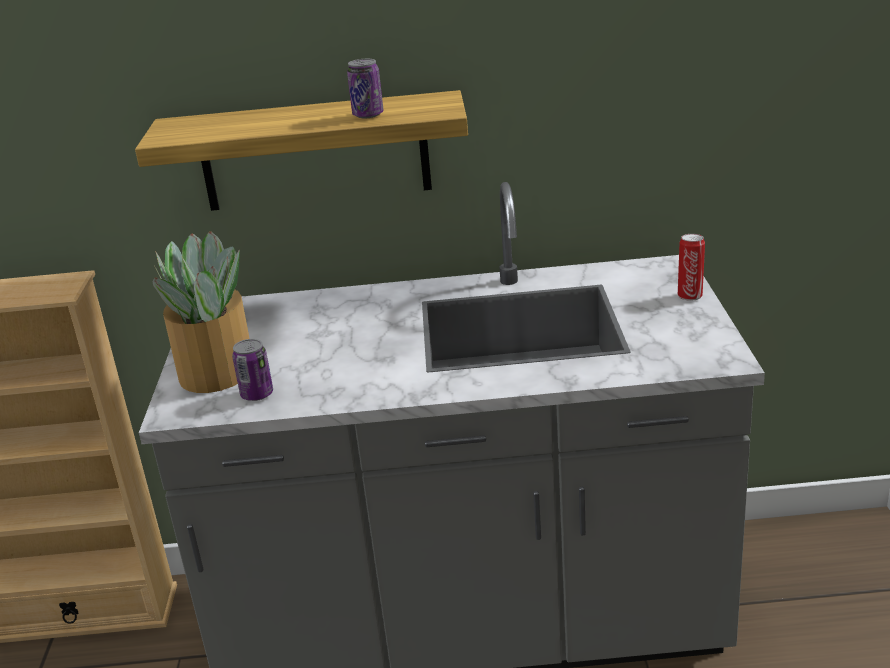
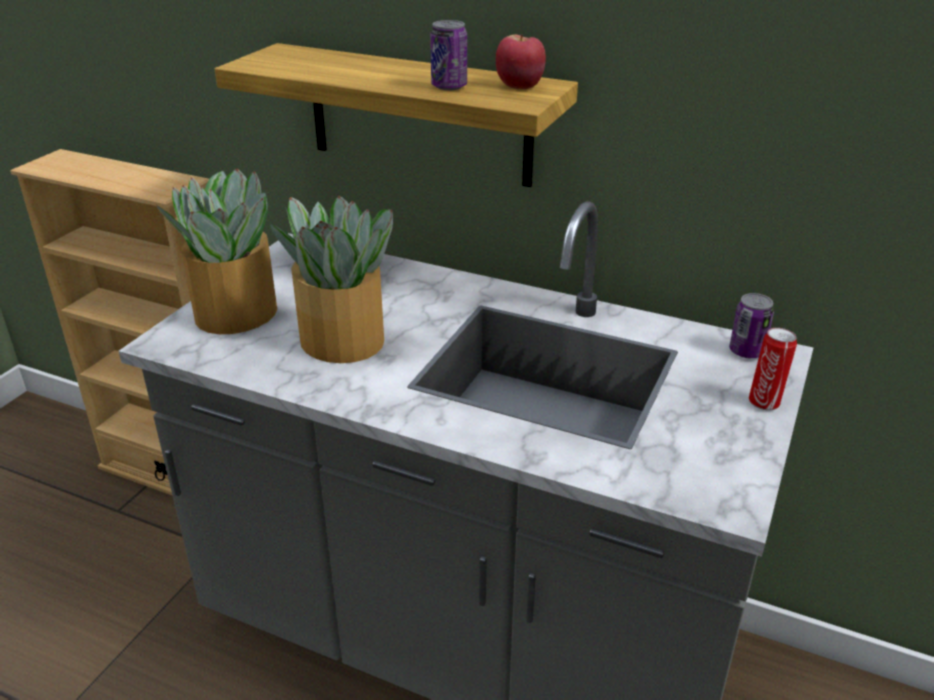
camera: 25 degrees right, 5 degrees up
(257, 394) = (242, 350): can -> can (746, 351)
(338, 360) = (343, 341): none -> potted plant
(423, 103) = (520, 87): none -> apple

